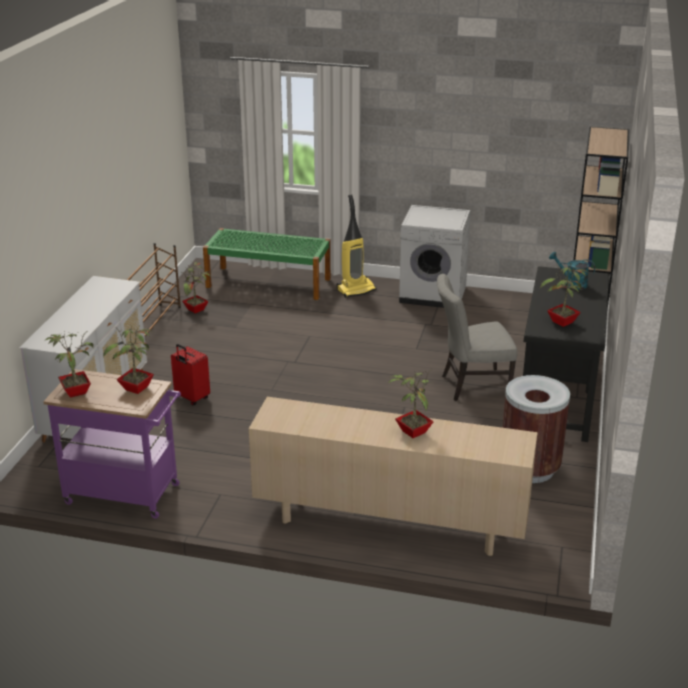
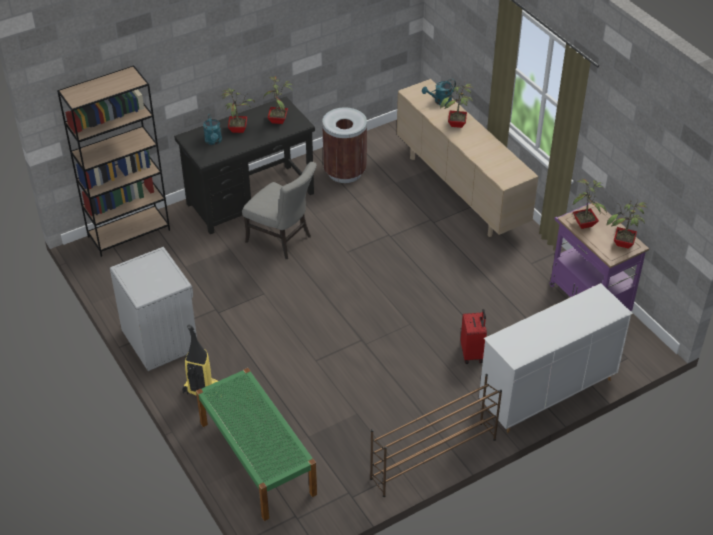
camera: 135 degrees left, 15 degrees up
(196, 310) = (362, 462): potted plant -> potted plant (238, 129)
(473, 446) = (440, 101): none -> turquoise watering can

